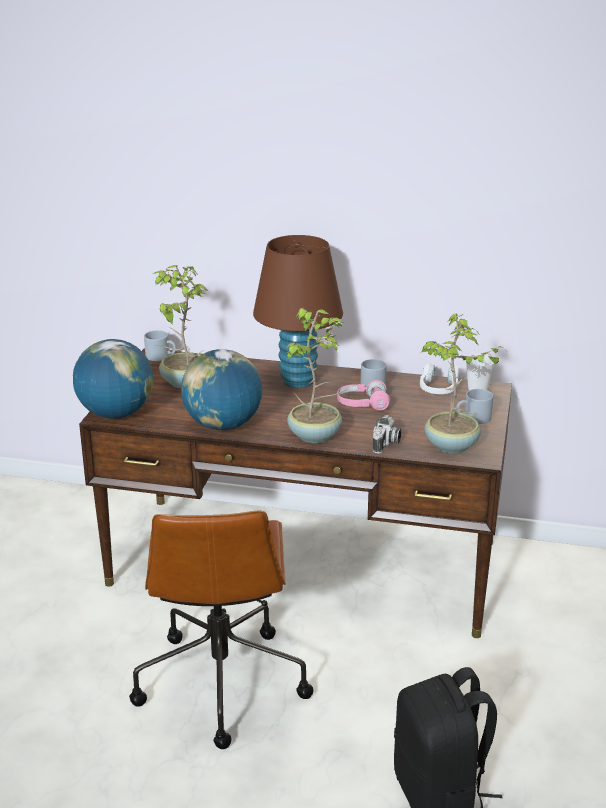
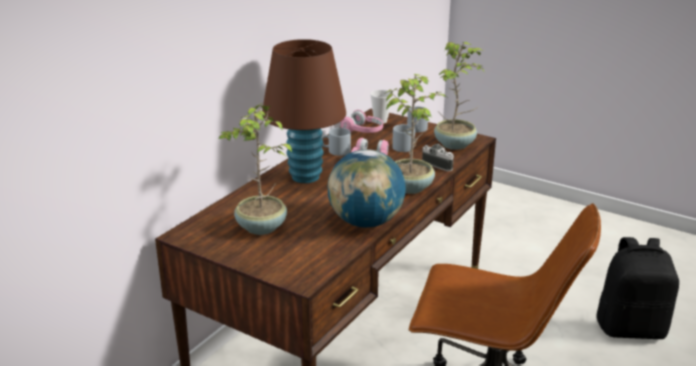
camera: 70 degrees left, 0 degrees up
(116, 414) = (302, 273): globe -> none
(161, 356) = (188, 231): grey mug -> grey mug (405, 146)
(438, 389) = (363, 131): white headphones -> pink headphones

